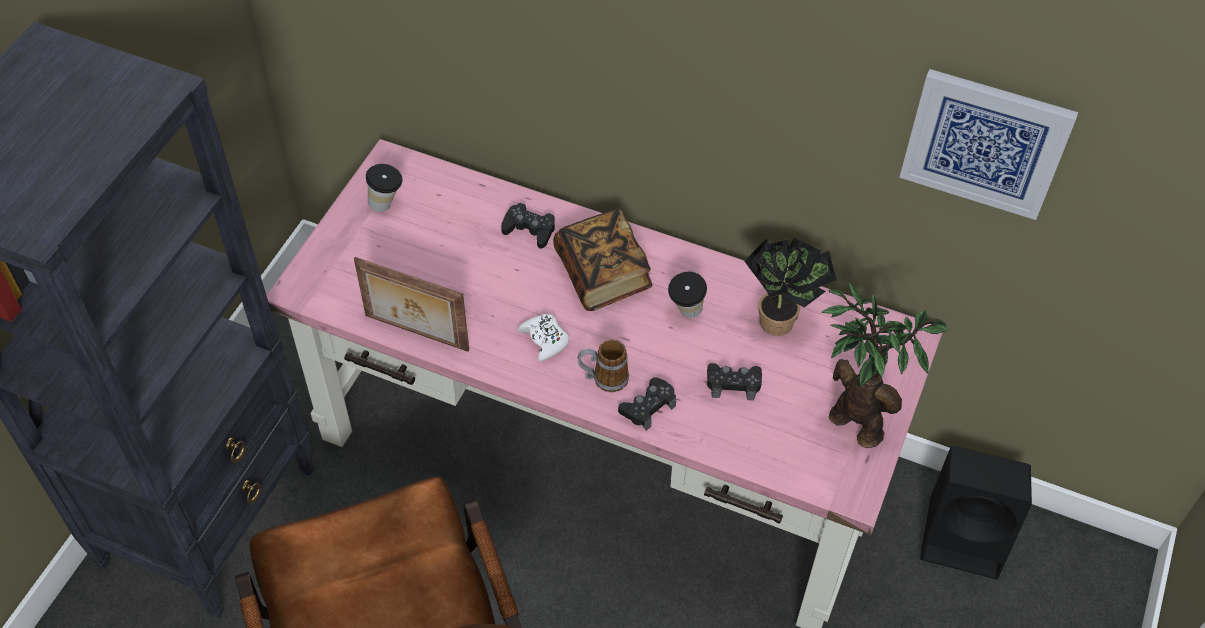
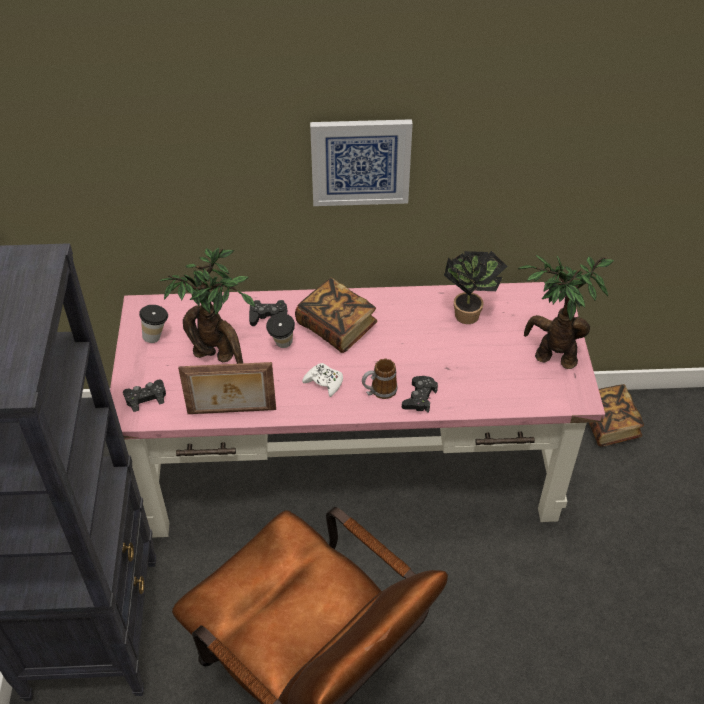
camera: 25 degrees left, 5 degrees down
(441, 258) = (218, 356): none -> potted plant
(685, 314) = (406, 331): cup -> cup (282, 346)
(733, 384) = (464, 363): black game controller -> black game controller (146, 398)
(966, 537) = (608, 424): black speaker -> book
(985, 142) = (584, 135): picture -> picture (360, 161)

